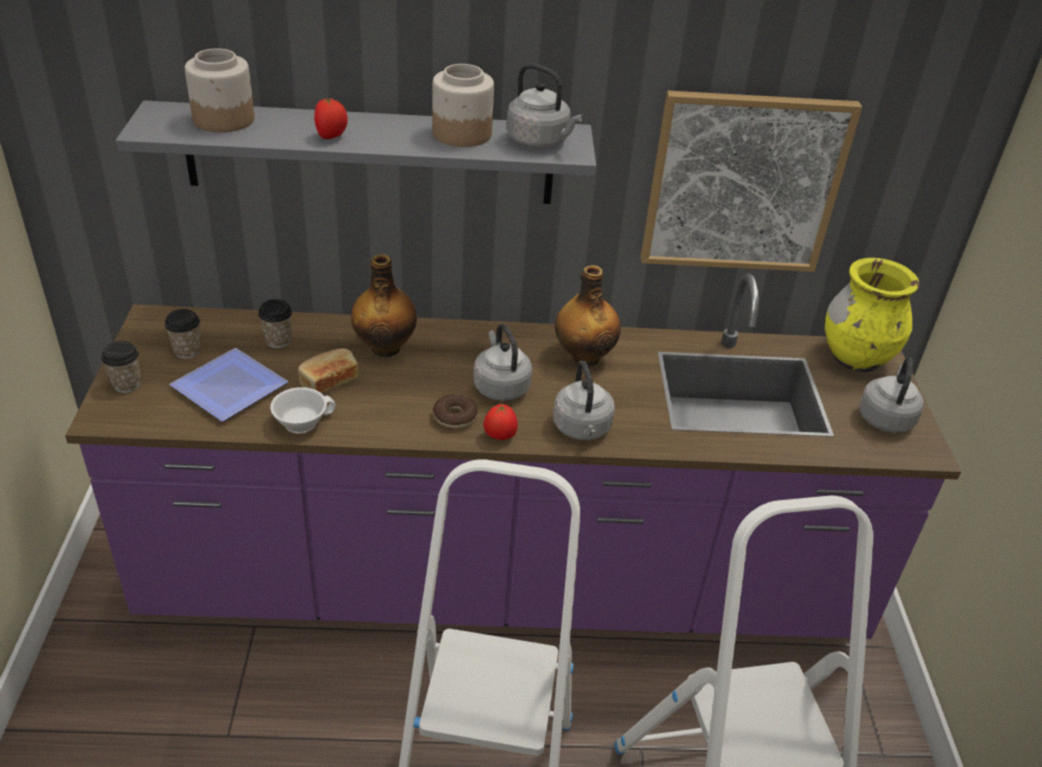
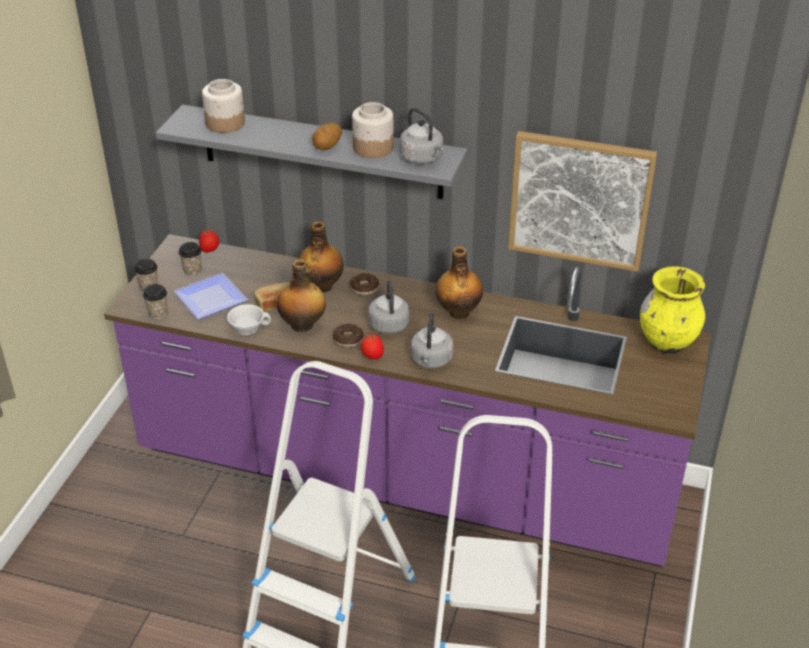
camera: 20 degrees right, 0 degrees up
(278, 340) = (253, 271): cup -> cup (158, 313)
(331, 137) = (287, 142): tomato -> tomato (210, 250)
(381, 406) = (303, 325): none -> bottle
(395, 138) = (328, 147): none -> potato
(445, 342) = (364, 288): none -> donut
(885, 417) = (662, 387): grey kettle -> none

